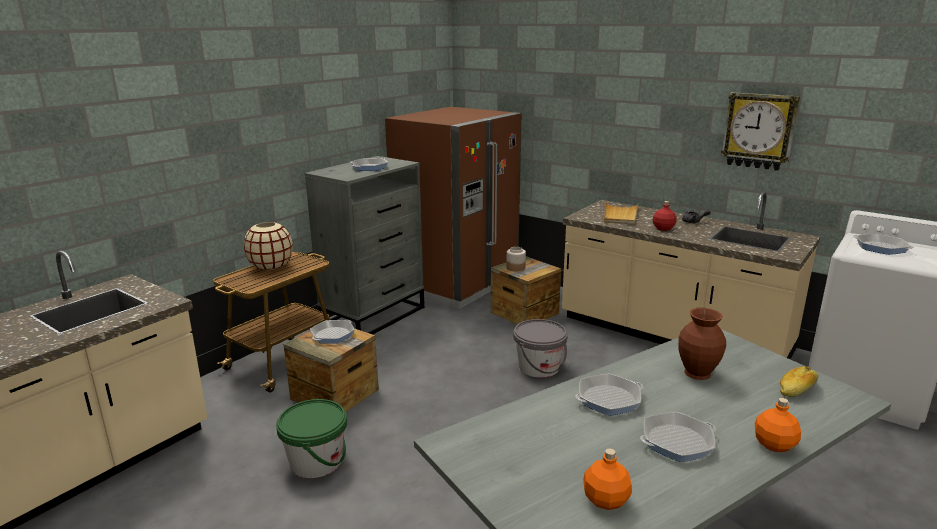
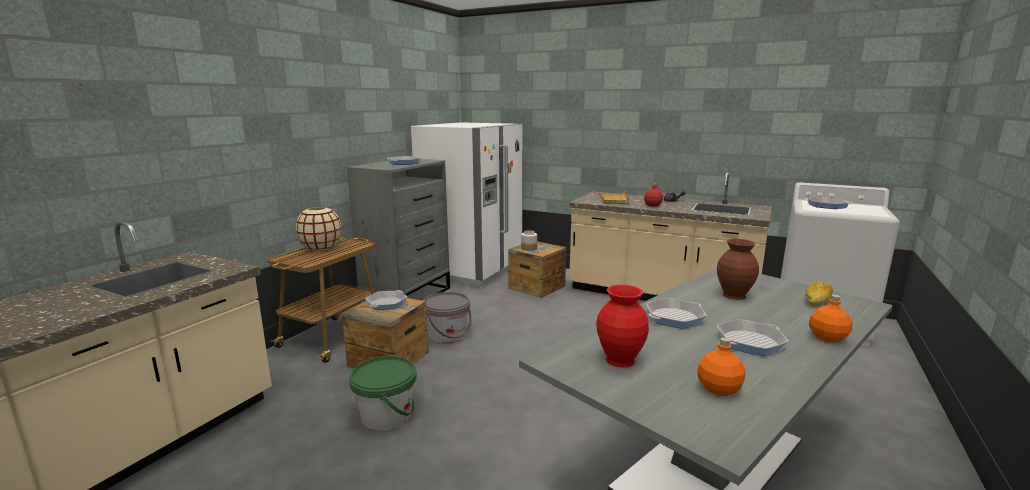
camera: 10 degrees left, 5 degrees down
(457, 284) = (473, 270): brown fridge -> white fridge
(517, 451) = (619, 360): none -> red vase
(539, 367) = (563, 325): grey bucket -> grey bucket (447, 334)
(759, 131) = (719, 126): wall clock -> none

